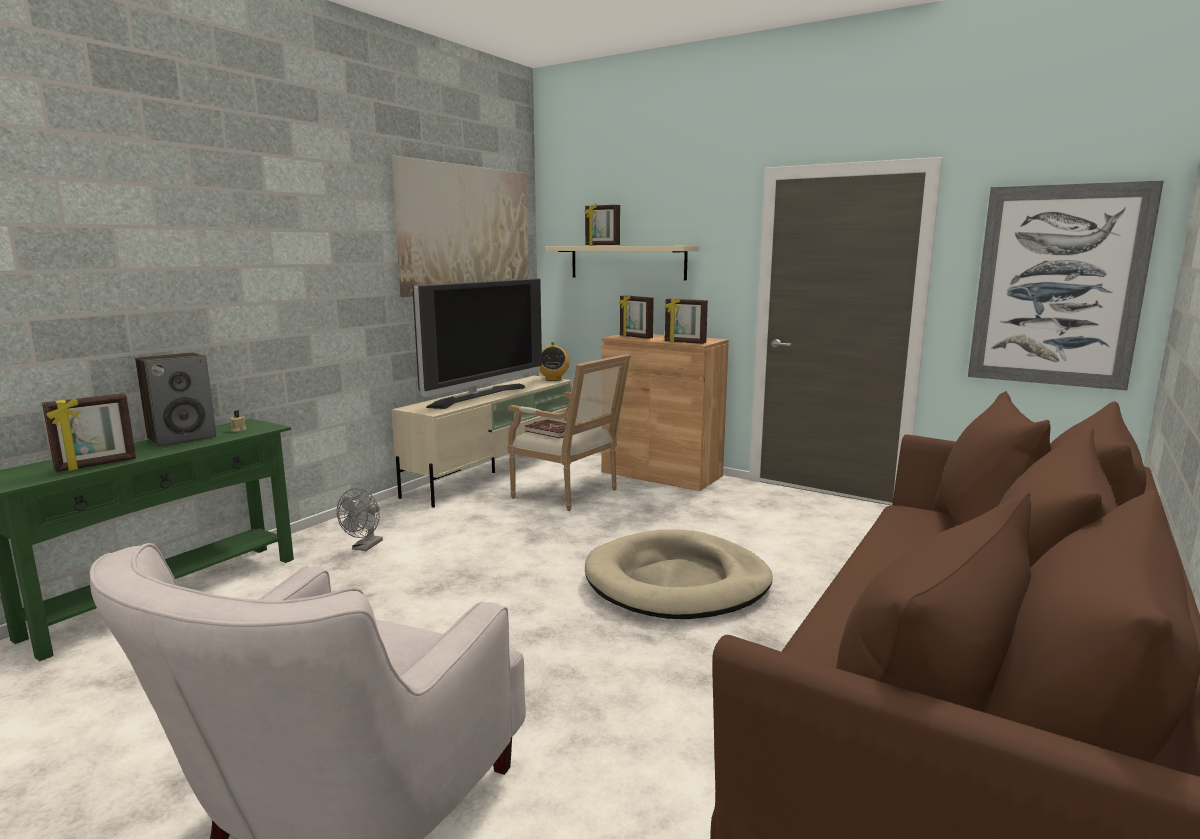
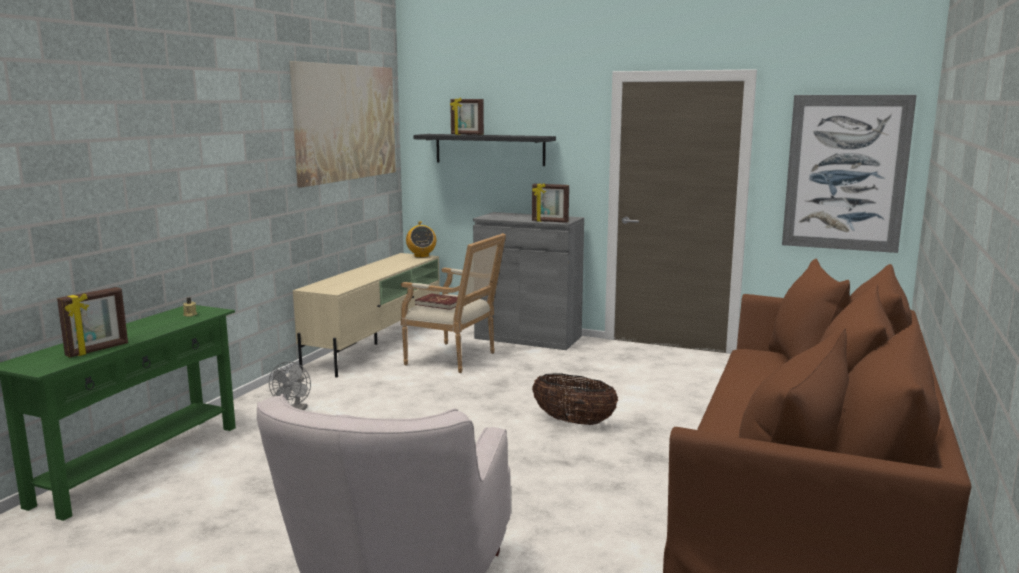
camera: 10 degrees left, 0 degrees up
(182, 438) = (146, 324): speaker -> none
(479, 396) = (365, 274): television -> none
(627, 262) = (489, 149): beige shelf -> black shelf
(635, 337) = (503, 217): picture frame -> none
(661, 474) = (528, 337): brown cabinet -> grey cabinet
(677, 582) = (573, 422): beige dog bed -> basket

